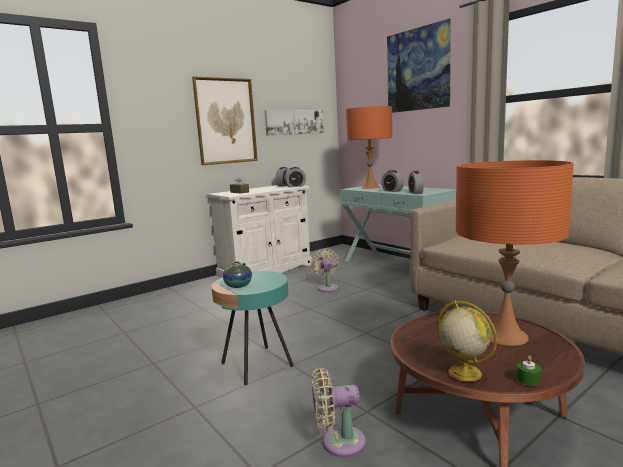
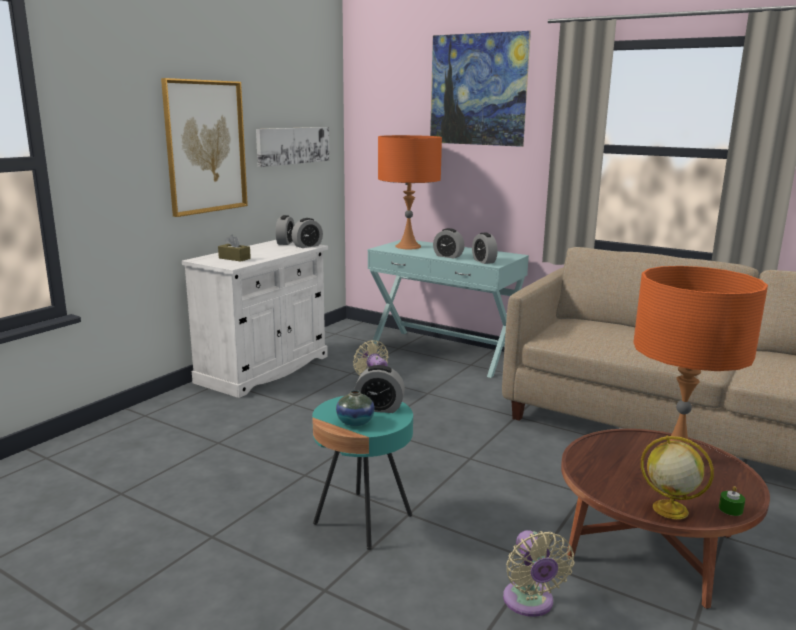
camera: 20 degrees left, 5 degrees up
(264, 279) = (379, 408): none -> alarm clock
(338, 442) = (530, 603): beige fan -> beige fan turned 75 degrees counterclockwise

